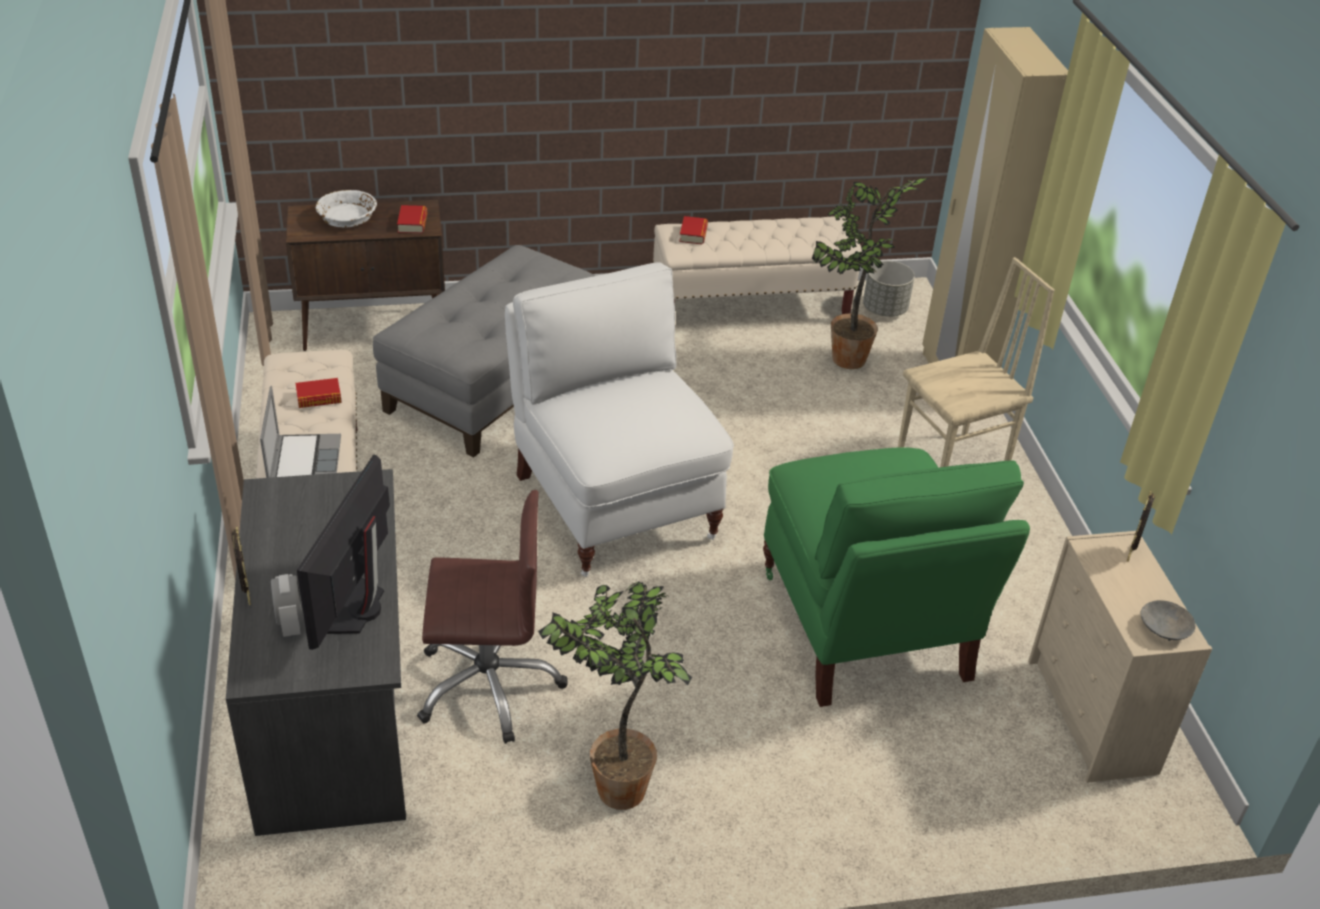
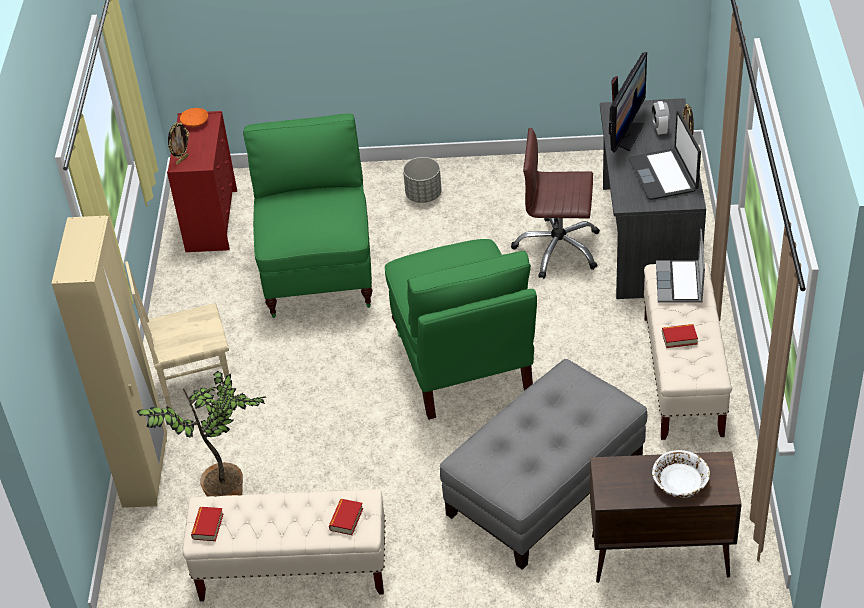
camera: 165 degrees left, 5 degrees up
(300, 532) = (664, 175): none -> laptop
(412, 223) = (618, 474): book -> book (208, 526)
(614, 505) = (463, 364): white chair -> green chair
(615, 786) = (490, 197): potted plant -> none
(885, 309) = (162, 565): grey planter -> grey planter (423, 195)
(1092, 717) = (211, 220): beige dresser -> red dresser
(1165, 628) = (194, 122): grey bowl -> orange bowl

